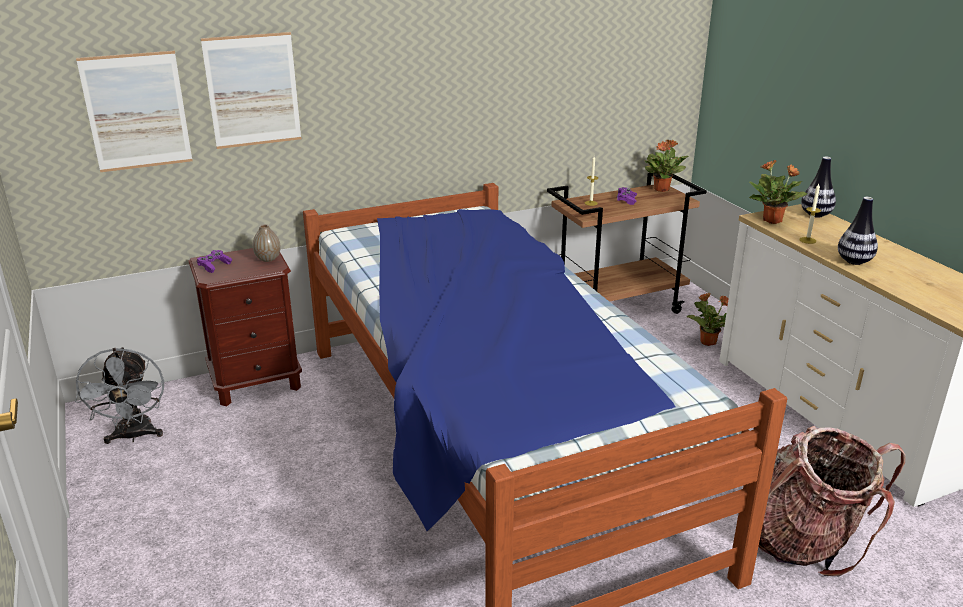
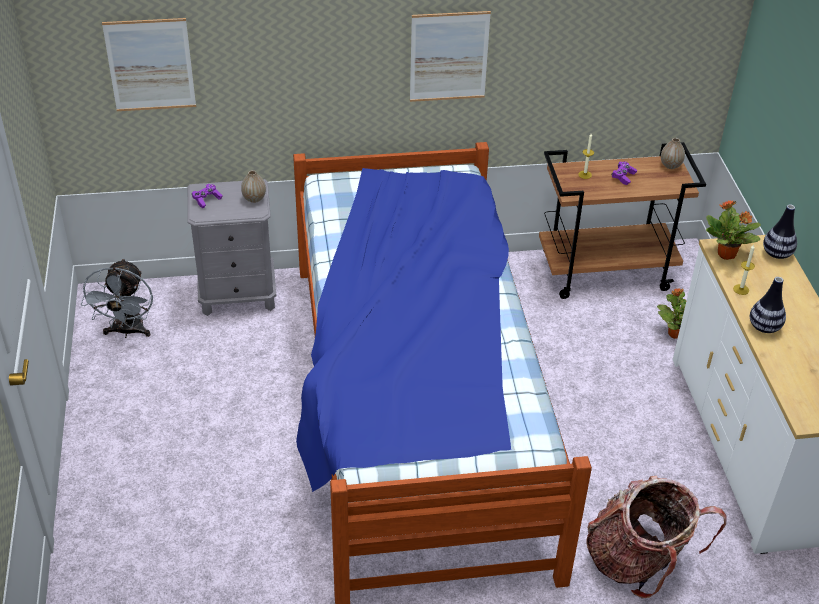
camera: 15 degrees right, 15 degrees up
(253, 90) = (254, 52): picture -> picture (449, 56)
(256, 383) = (238, 295): brown nightstand -> grey nightstand
(662, 189) = (670, 165): potted plant -> vase

